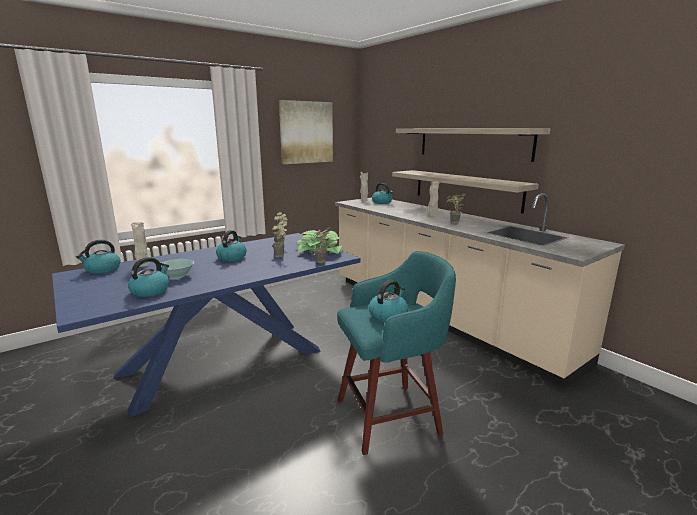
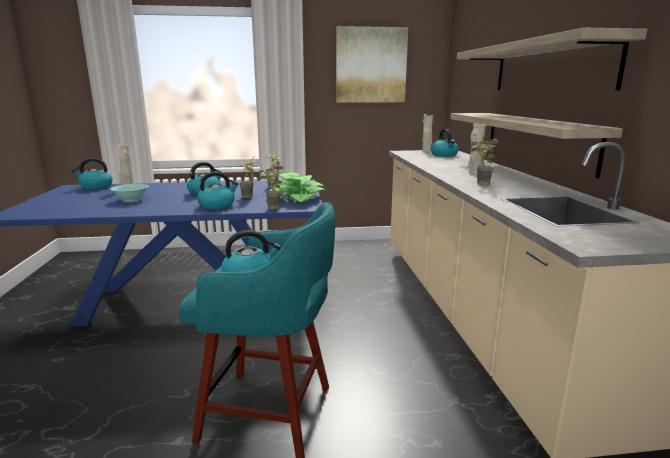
camera: 30 degrees right, 0 degrees up
(150, 291) = (86, 208): kettle -> kettle (217, 205)

